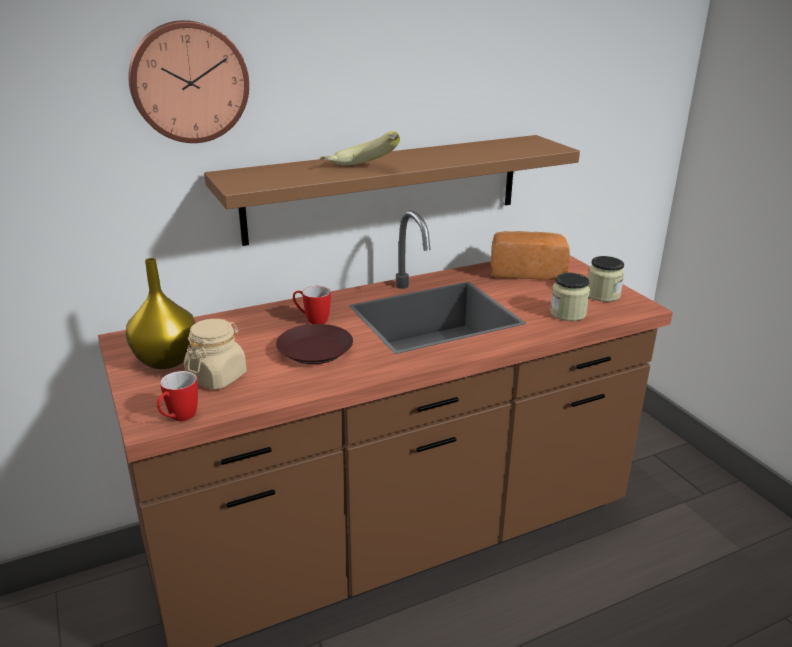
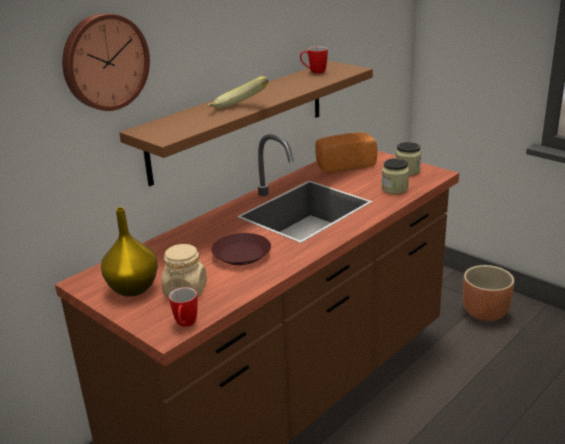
camera: 20 degrees left, 0 degrees up
(312, 320) = (219, 233): mug -> mug (314, 72)
(700, 510) = (485, 312): none -> brown planter

